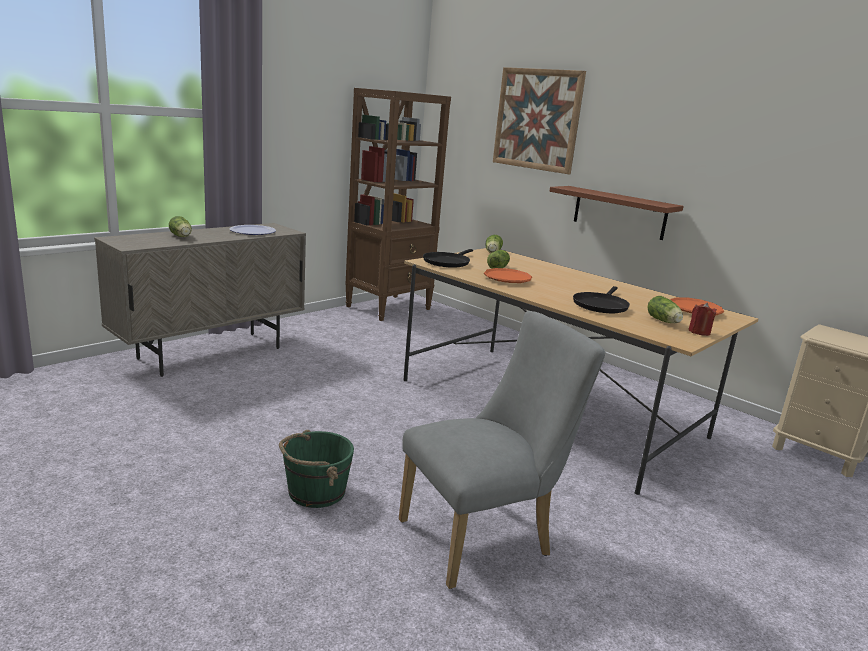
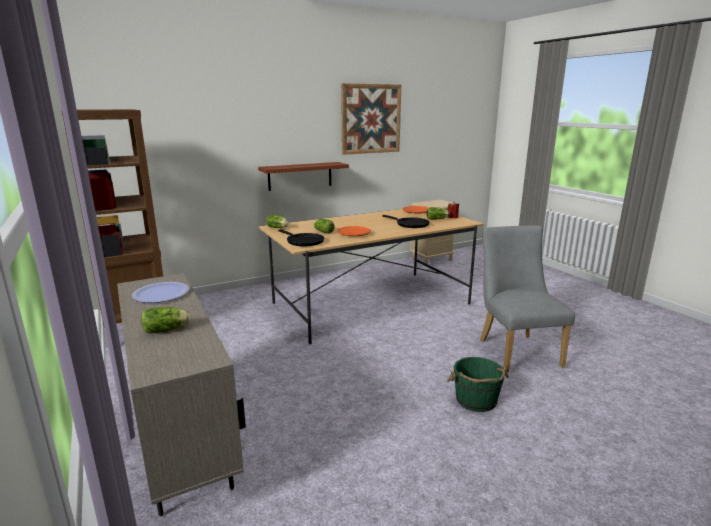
camera: 70 degrees left, 0 degrees up
(537, 119) = (217, 121): picture -> picture (371, 119)

